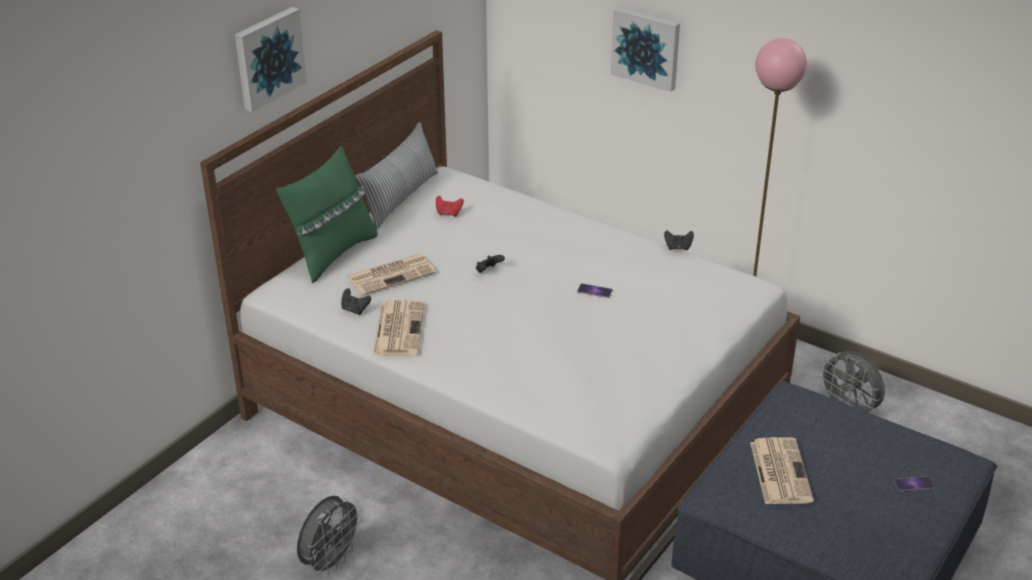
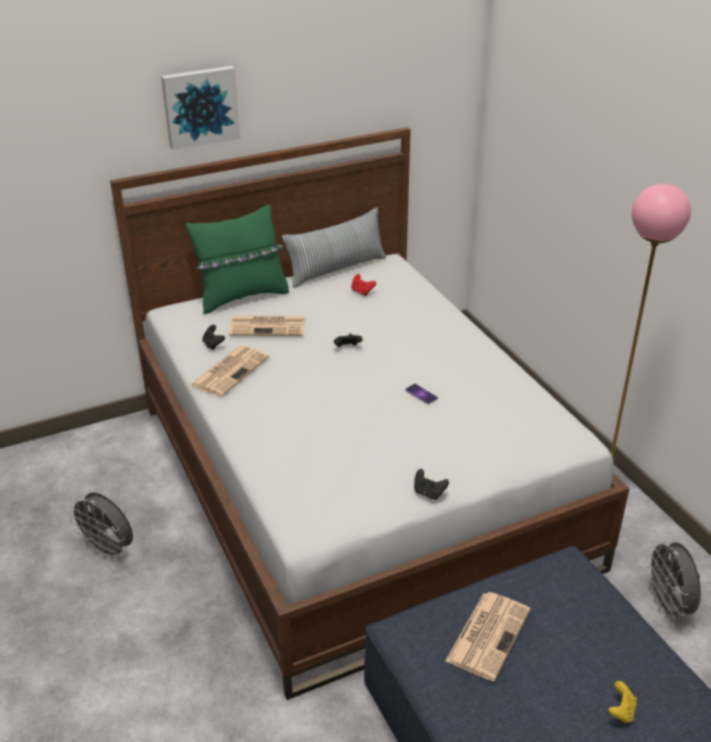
camera: 30 degrees right, 0 degrees up
(331, 562) = (109, 550): grey fan -> grey fan turned 60 degrees clockwise
(646, 47) = (584, 181): picture -> none
(678, 248) = (535, 381): black game controller -> black game controller (429, 493)
(913, 484) = (621, 711): phone -> yellow game controller

